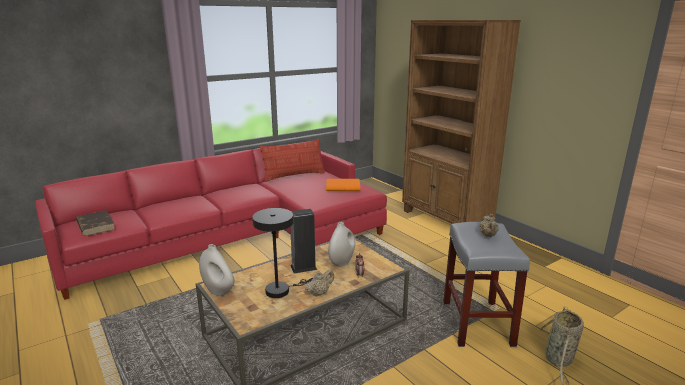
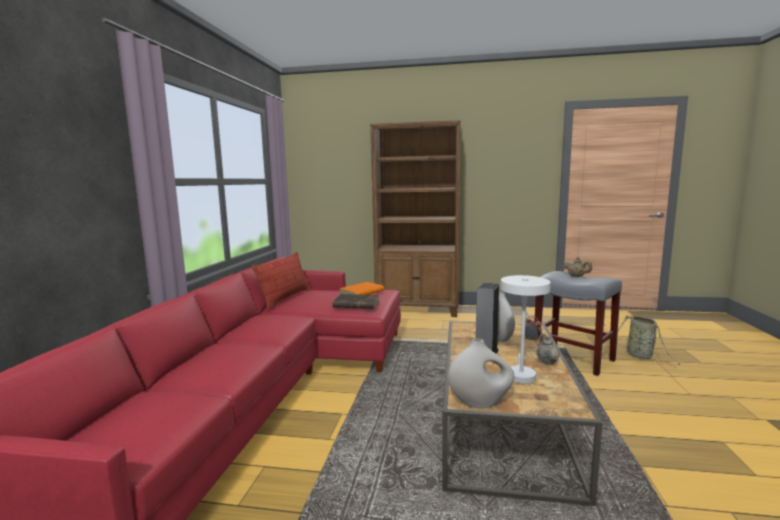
camera: 45 degrees left, 10 degrees down
(95, 225) = (139, 426): brown book -> brown book (356, 304)
(281, 290) = (520, 374): black table lamp -> white table lamp

